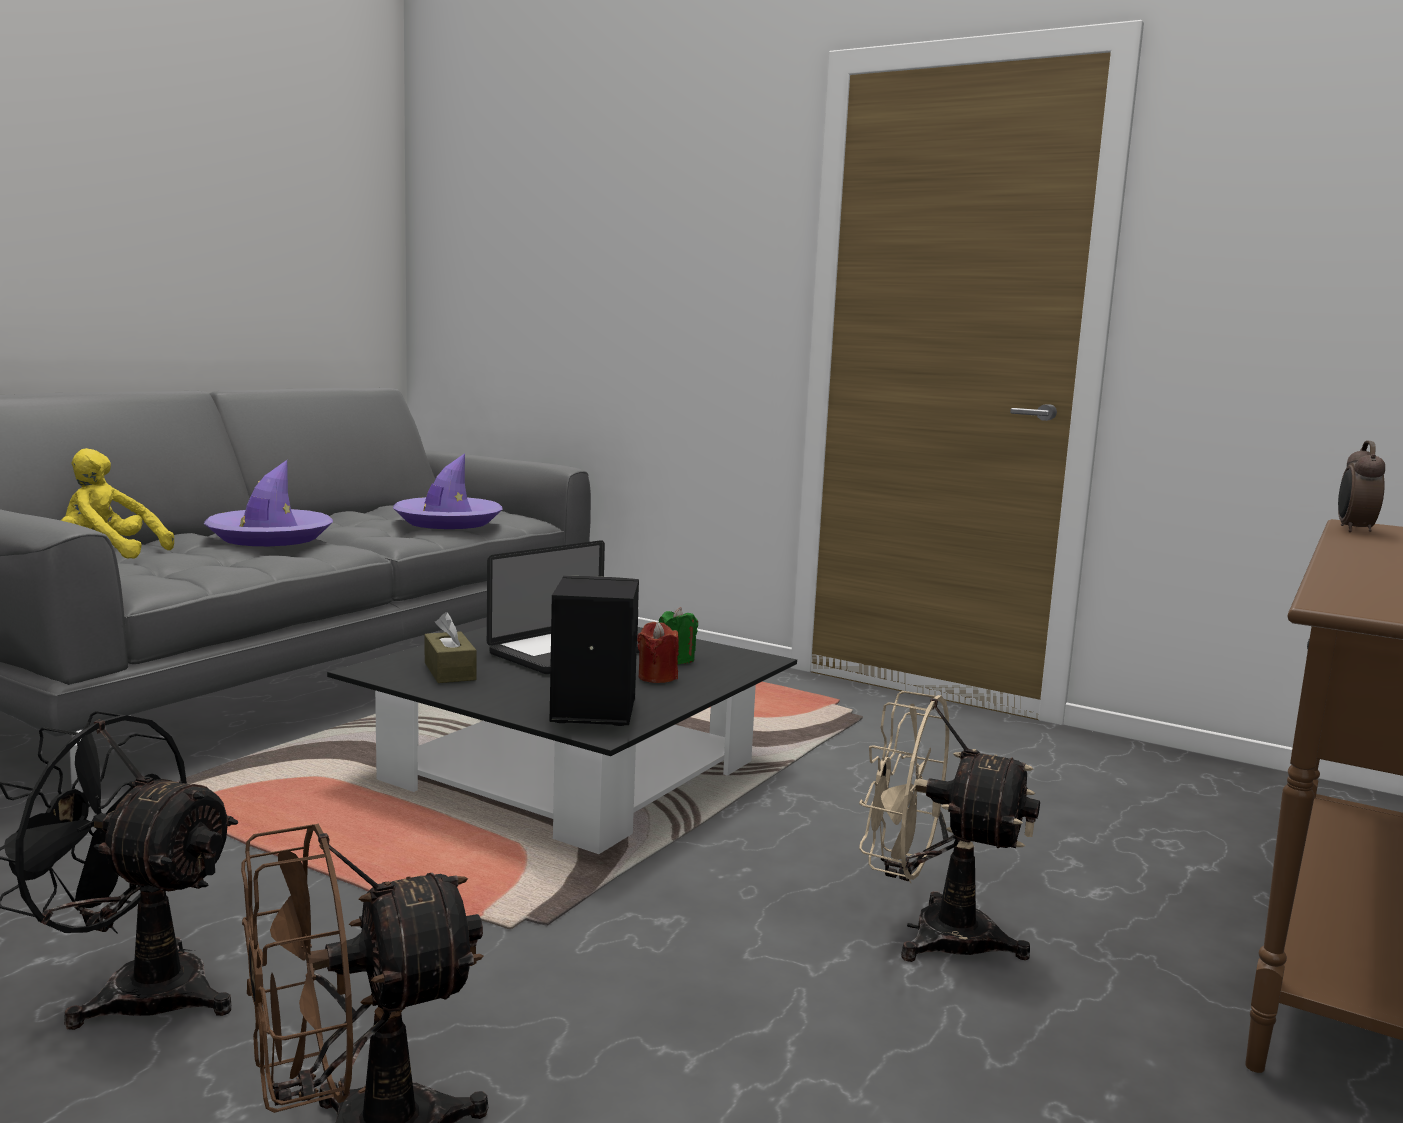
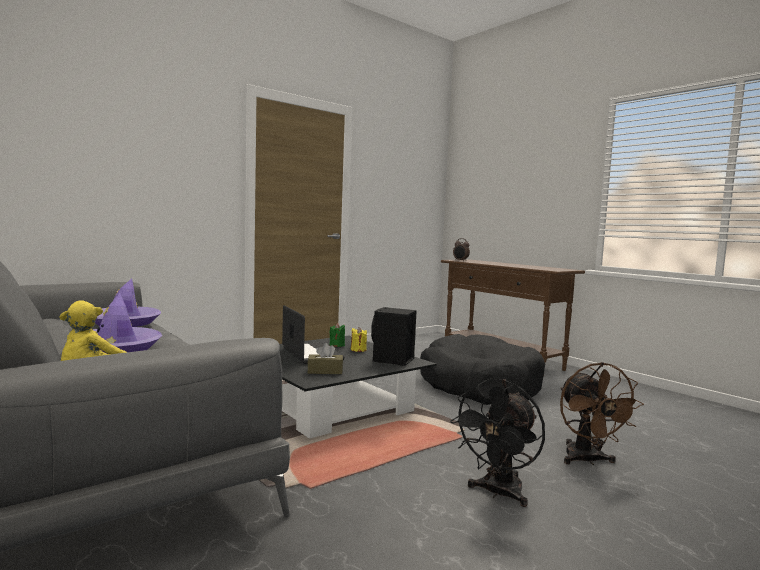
camera: 70 degrees left, 5 degrees down
(657, 677) = (358, 350): red candle -> yellow candle
(931, 933) = (479, 385): beige fan -> black dog bed

